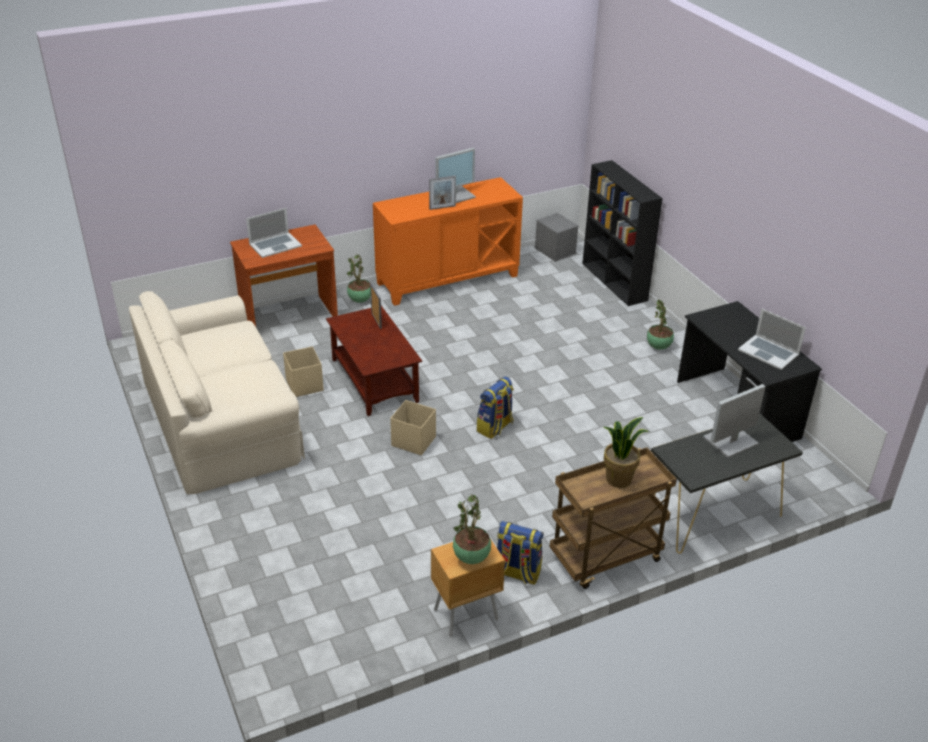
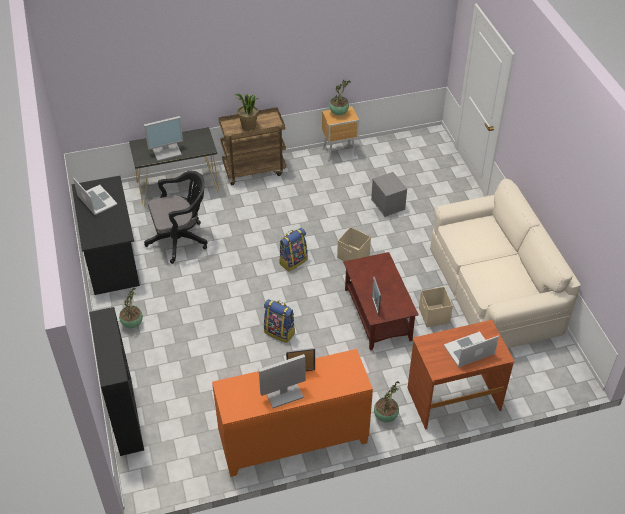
camera: 170 degrees left, 10 degrees up
(517, 573) = (306, 168): backpack -> backpack (280, 332)
(554, 251) = (164, 478): grey storage box -> grey storage box (388, 204)
(660, 439) = (181, 239): none -> black office chair

